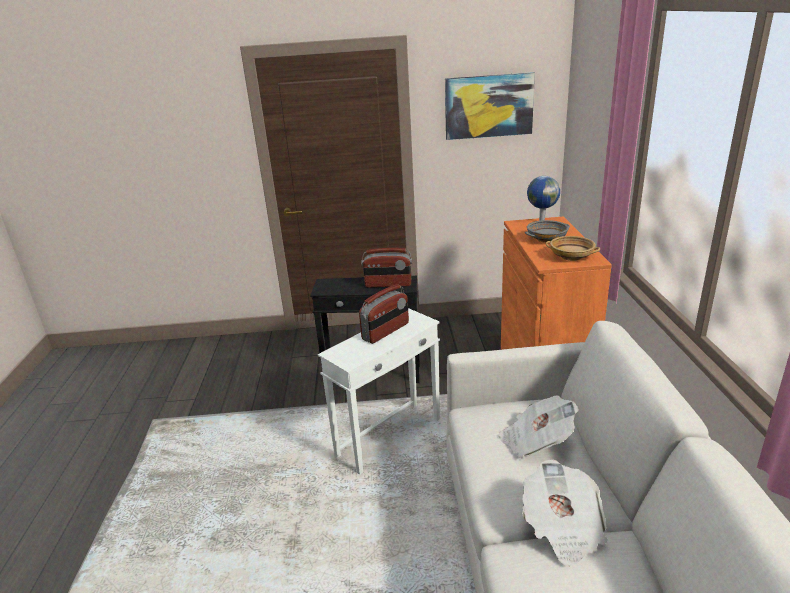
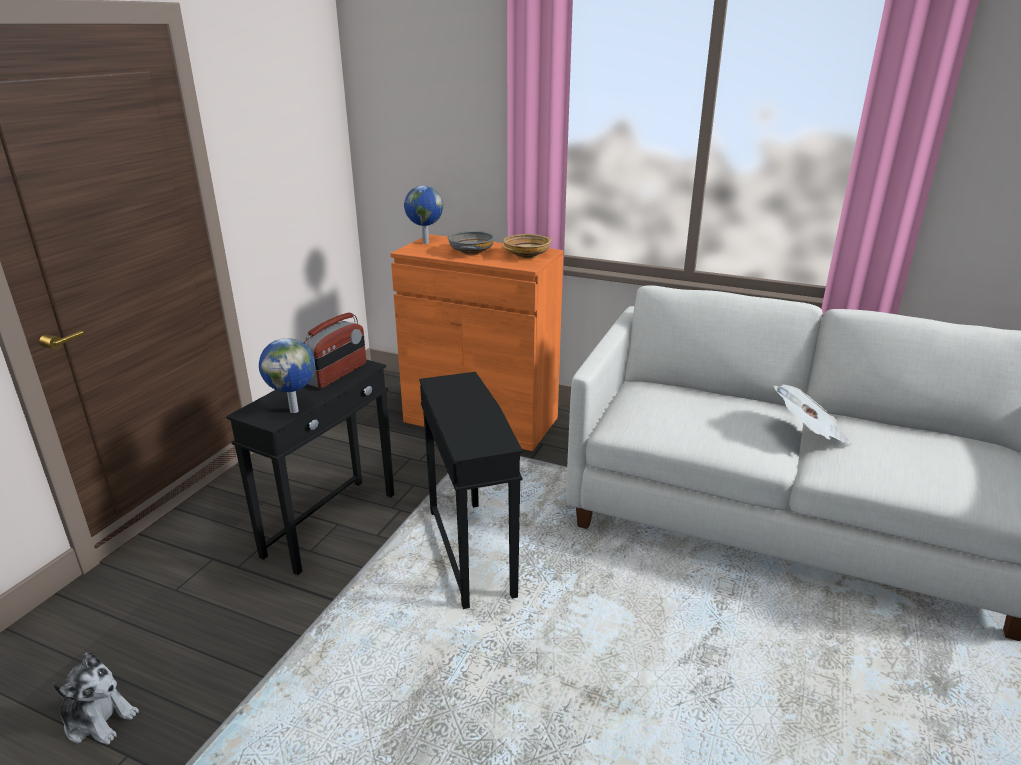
camera: 65 degrees left, 0 degrees up
(210, 381) = (99, 719): none -> plush toy
(336, 291) = (295, 410): none -> globe
(386, 331) = (458, 405): radio -> none
(389, 437) = (471, 551): white side table -> black side table
(488, 106) = (283, 115): picture -> none
(536, 441) = (693, 406): newspaper -> none

